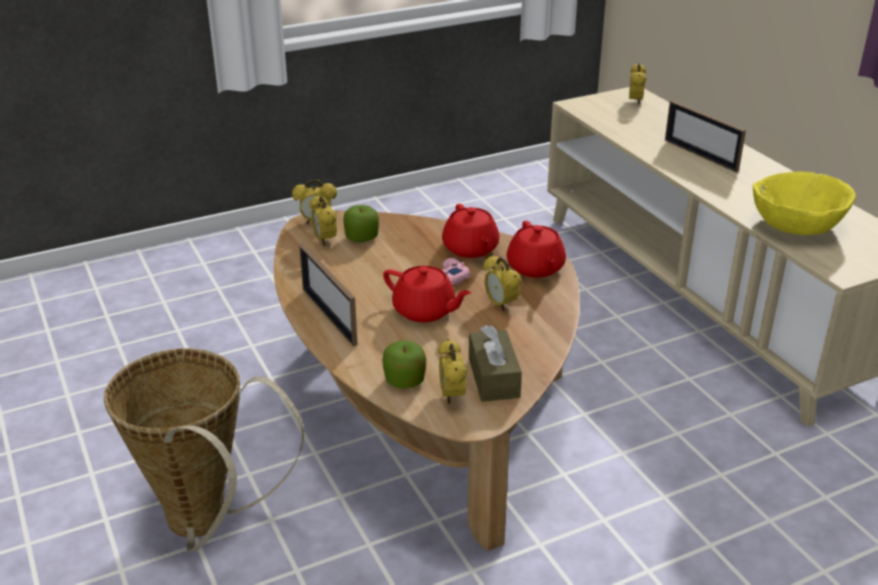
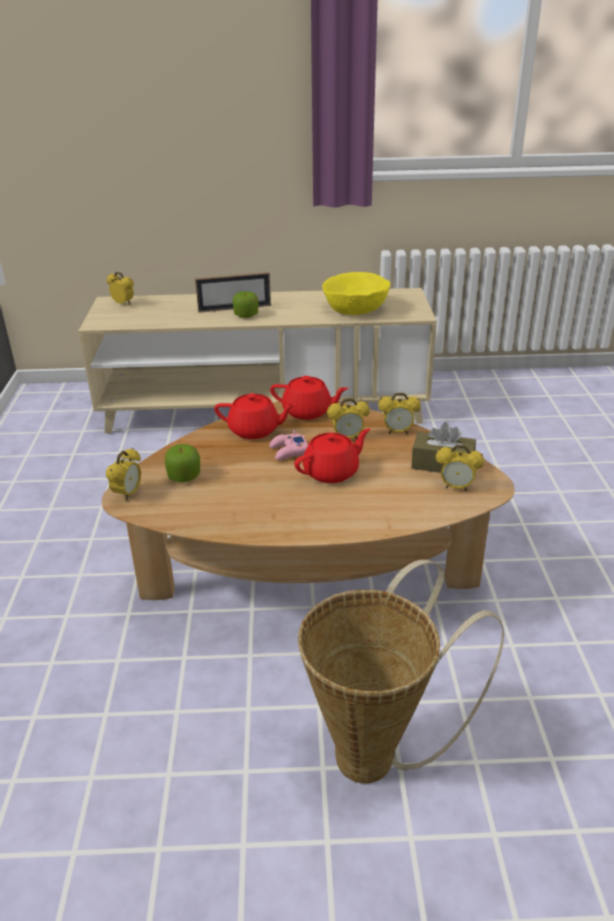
camera: 65 degrees left, 0 degrees up
(324, 240) = (169, 497): alarm clock -> alarm clock (397, 432)
(329, 316) = (304, 521): picture frame -> none
(404, 380) = (425, 504): apple -> apple (246, 315)

